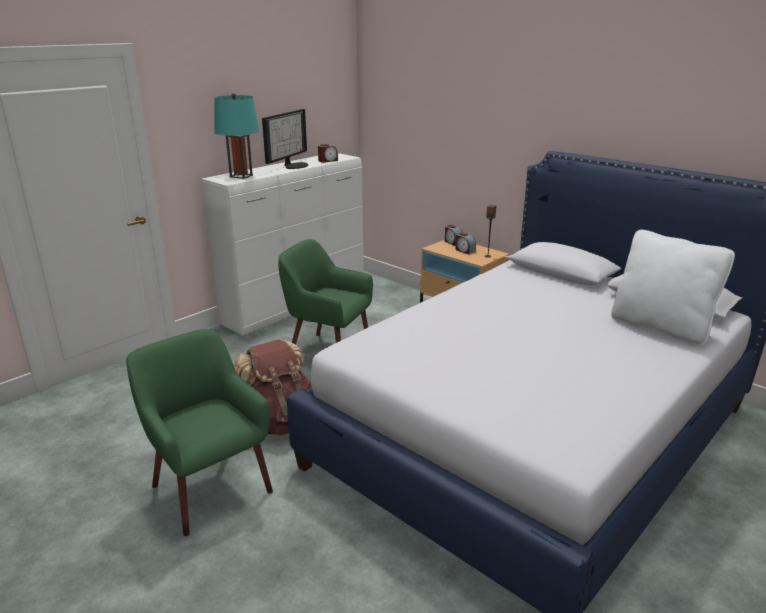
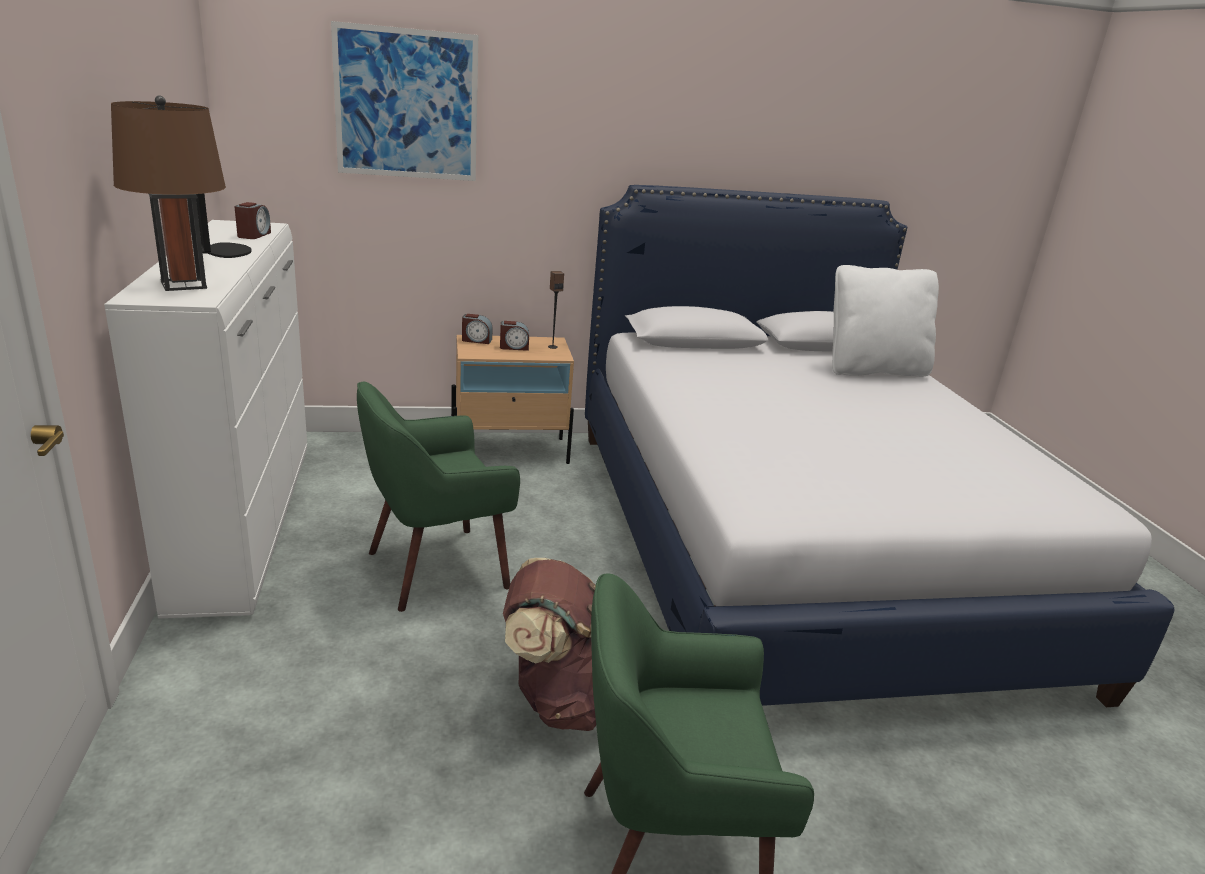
camera: 55 degrees left, 0 degrees up
(241, 176) = (183, 285): turquoise table lamp -> brown table lamp
(435, 94) = (407, 104): none -> picture

